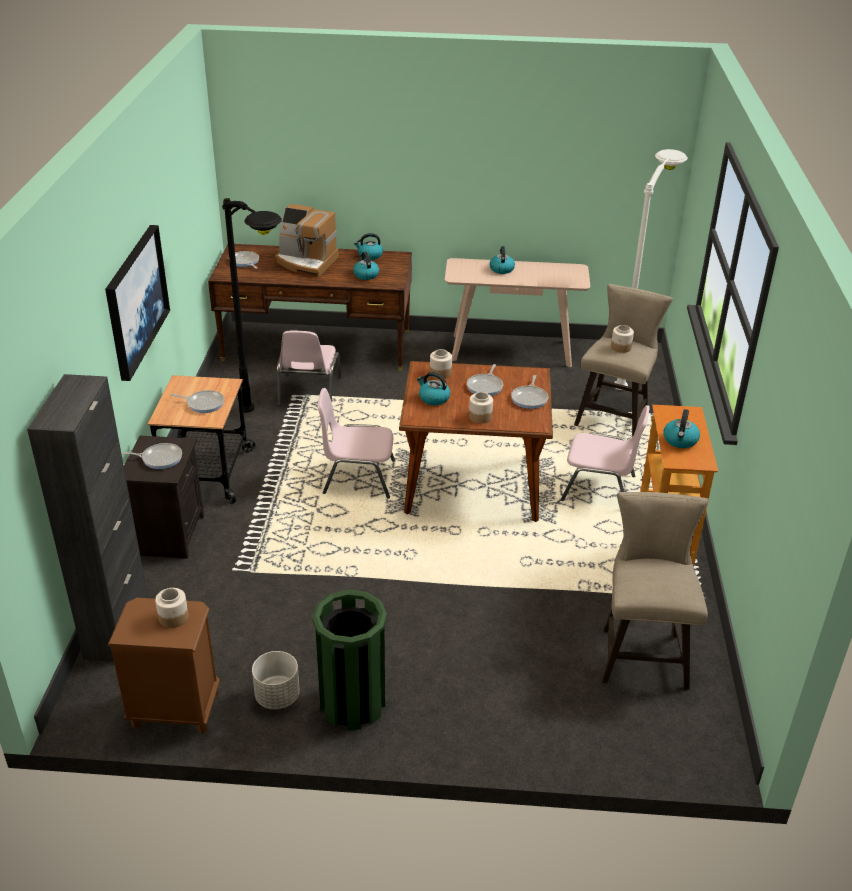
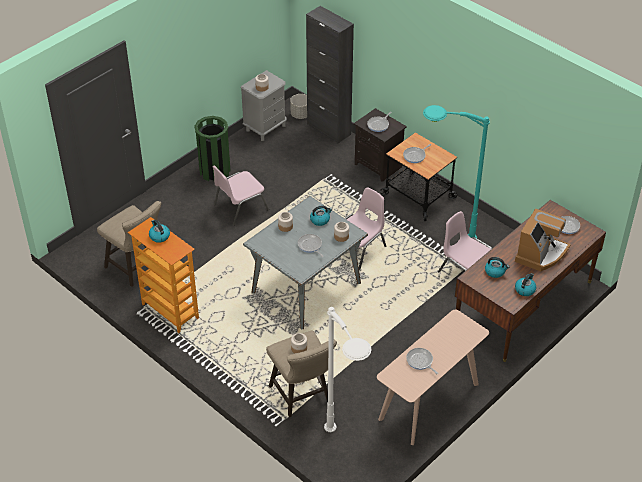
camera: 130 degrees right, 10 degrees up
(136, 300) = (444, 89): picture -> none
(174, 710) = (265, 127): brown nightstand -> grey nightstand
(270, 431) = (437, 236): black floor lamp -> turquoise floor lamp
(277, 697) = (241, 154): grey planter -> grey planter (300, 114)
(306, 262) = (541, 254): coffee machine -> coffee machine turned 150 degrees clockwise
(473, 484) = (306, 288): brown dining table -> grey dining table
(501, 269) = (446, 348): kettle -> none
(530, 398) = (281, 255): frying pan -> frying pan (420, 361)
(600, 488) = (248, 337): pink chair -> pink chair (240, 207)

